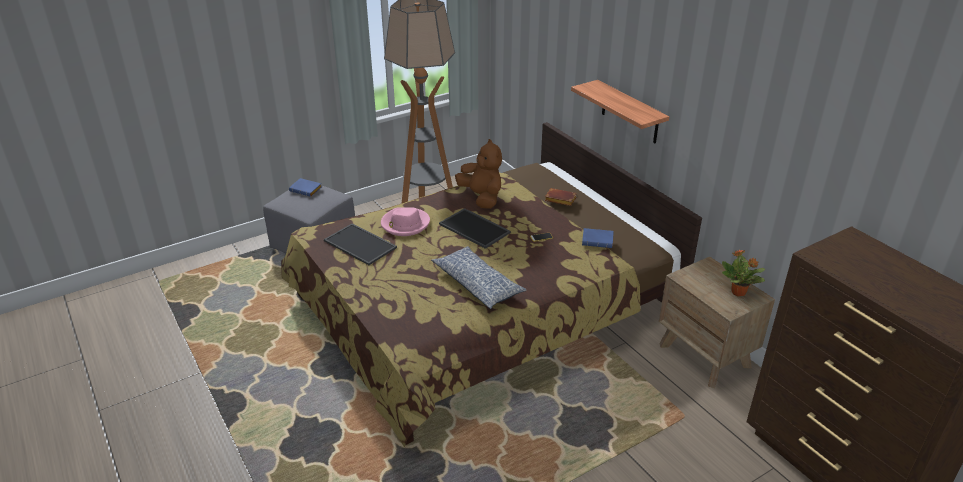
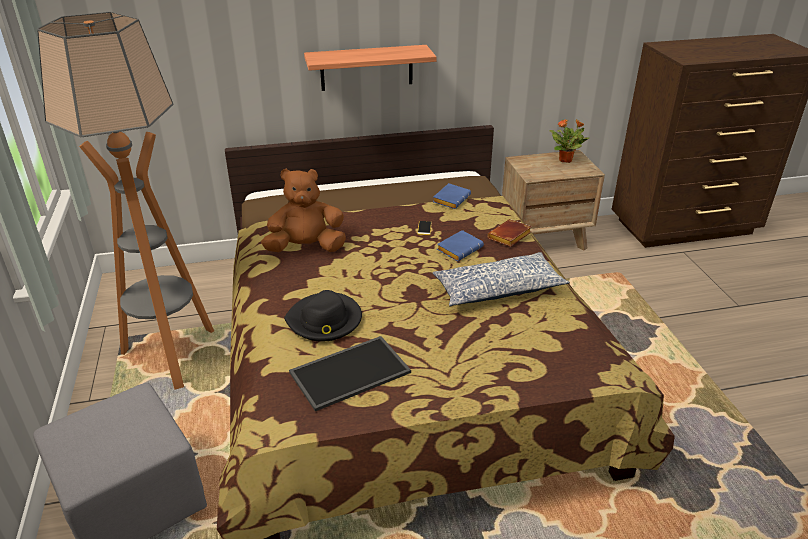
camera: 70 degrees left, 0 degrees up
(307, 190) = (81, 430): blue book -> blue book (459, 248)
(405, 224) = (325, 320): pink hat -> black hat
(475, 228) = (376, 266): tray -> none
(559, 200) = (354, 201): brown book -> brown book (509, 237)

